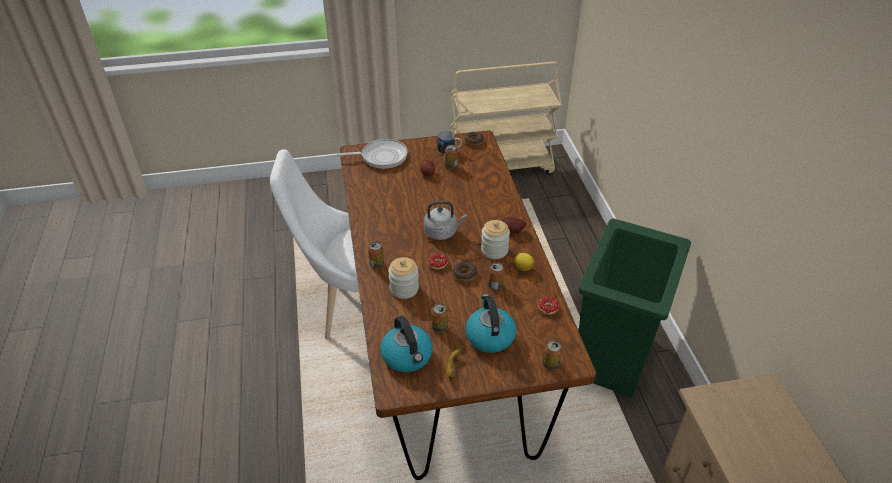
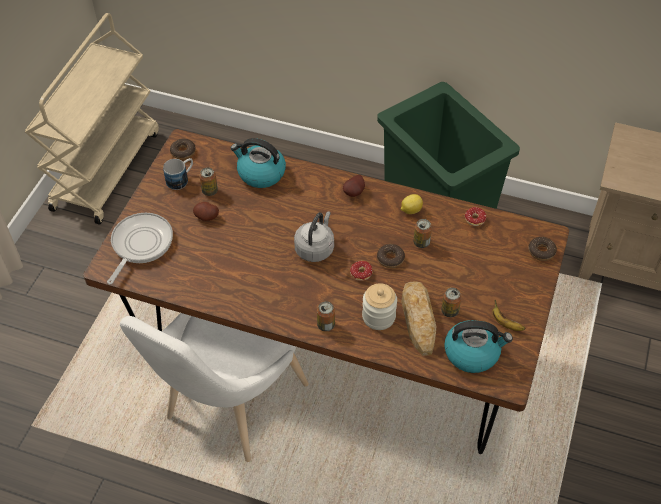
camera: 60 degrees left, 10 degrees up
(417, 312) = (418, 320): none -> bread
(489, 336) = (483, 278): kettle -> kettle (260, 173)
(494, 250) = (372, 219): jar -> none
(551, 364) = (541, 251): can -> donut

